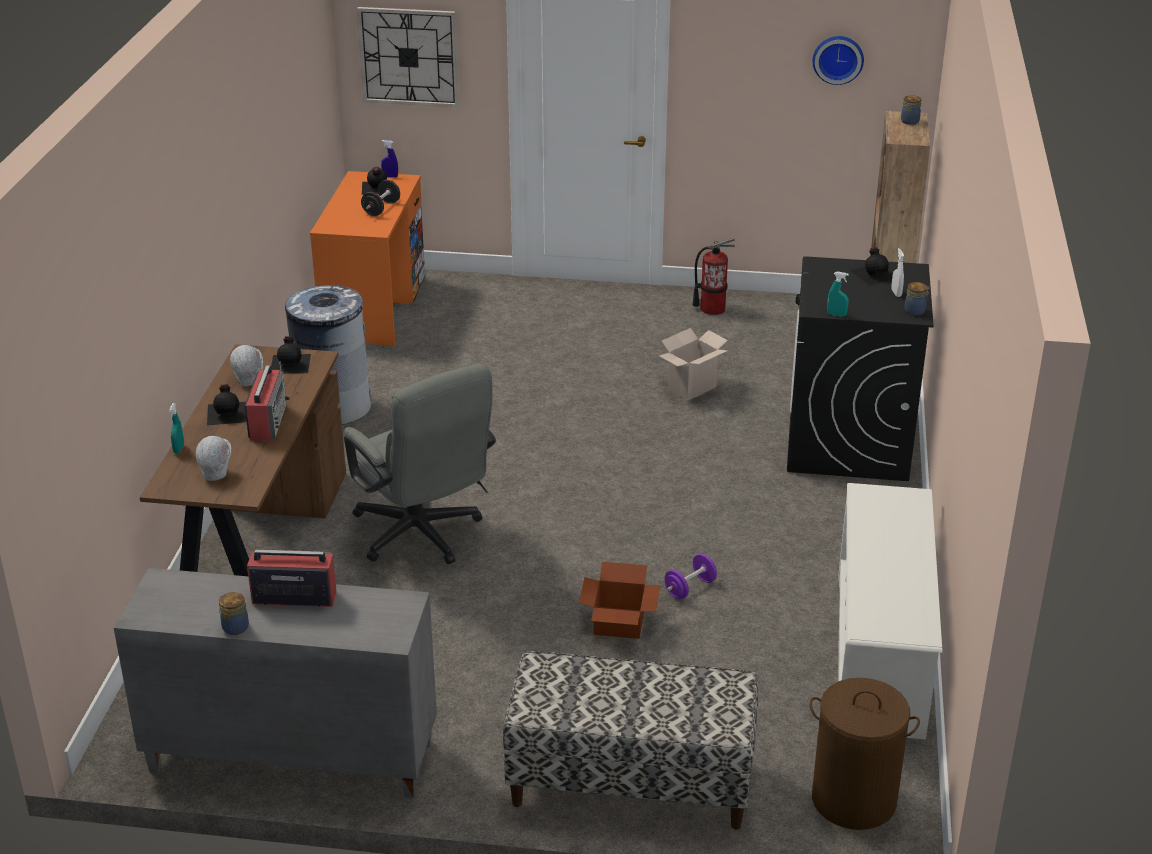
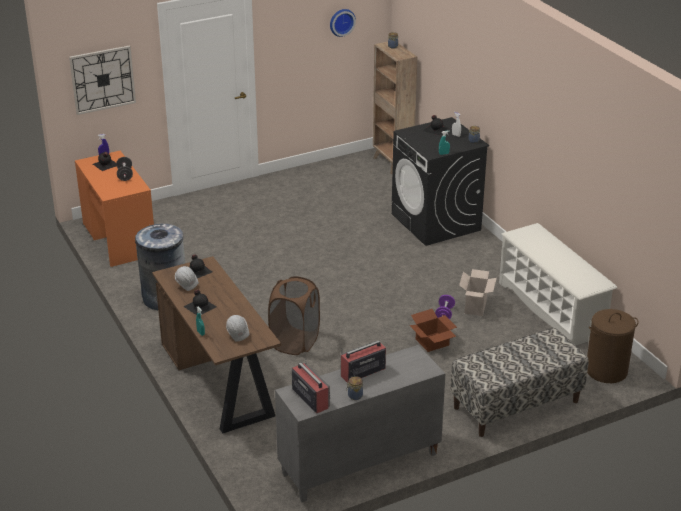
camera: 35 degrees left, 0 degrees up
(268, 421) = (227, 302): radio -> radio (310, 398)
(423, 537) = (295, 342): grey office chair -> brown laundry basket
(691, 389) = (336, 223): cardboard box -> cardboard box (476, 308)
(712, 309) = (299, 179): fire extinguisher -> none

